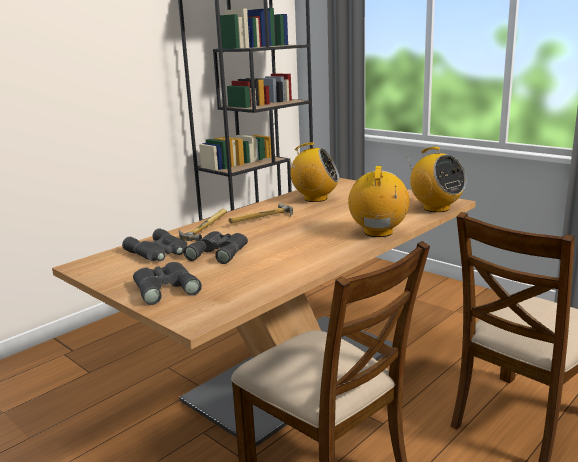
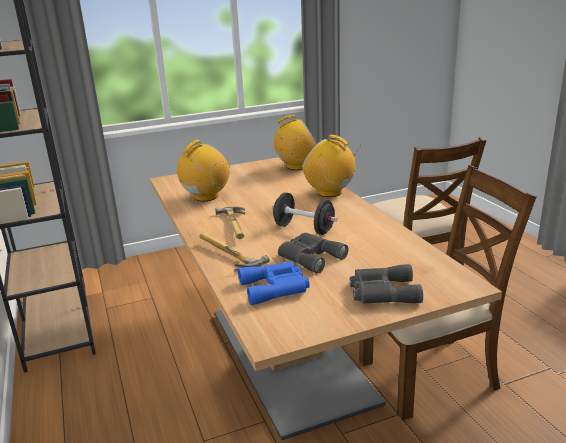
camera: 65 degrees left, 5 degrees up
(158, 252) = (276, 287): grey binoculars -> blue binoculars
(277, 240) = (304, 229): none -> black dumbbell

